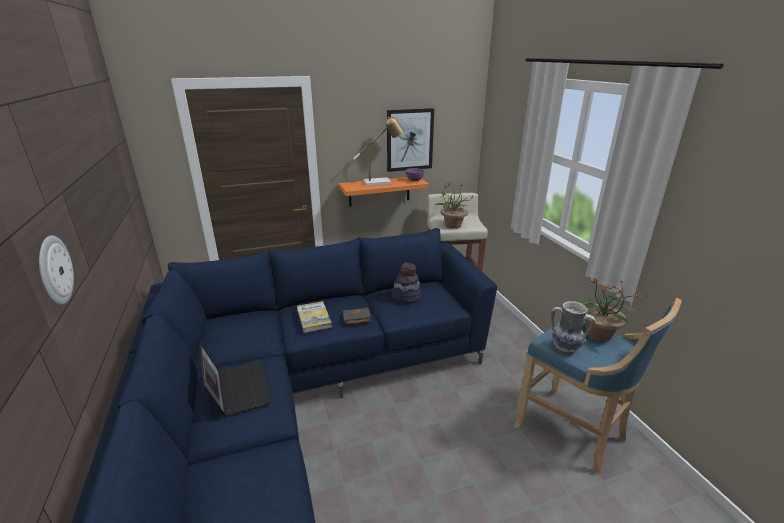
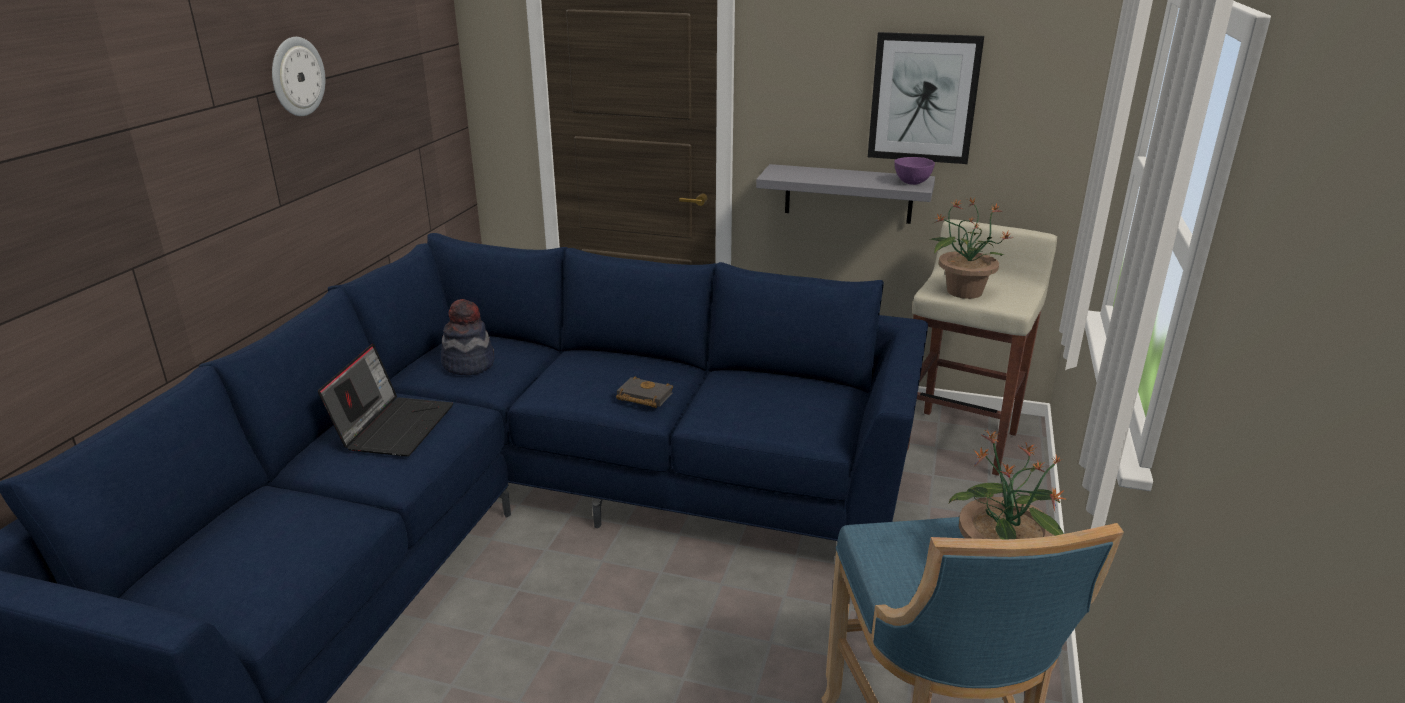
camera: 35 degrees right, 0 degrees up
(54, 270) = (193, 185): wall clock -> wall clock (297, 76)
(314, 318) = (585, 376): book -> none
(379, 191) = (848, 194): orange shelf -> grey shelf
(381, 182) = (842, 176): table lamp -> none
(406, 297) = (761, 392): hat -> hat (468, 364)
(565, 349) = (887, 560): vase -> none

